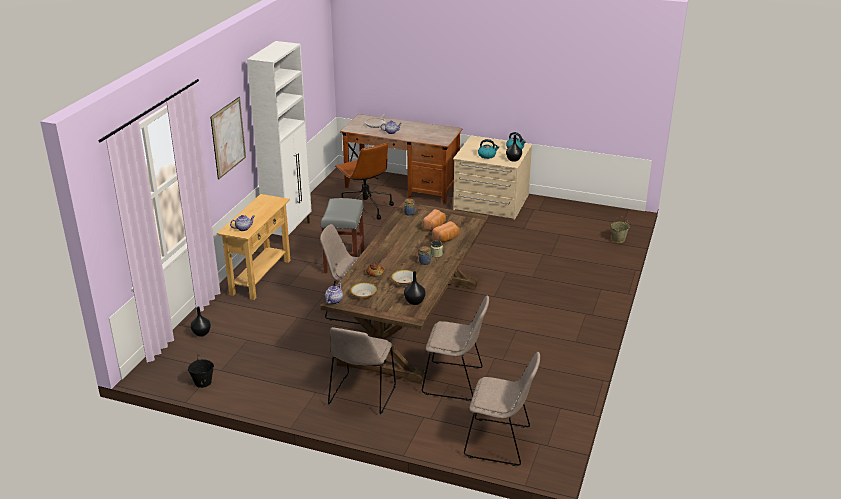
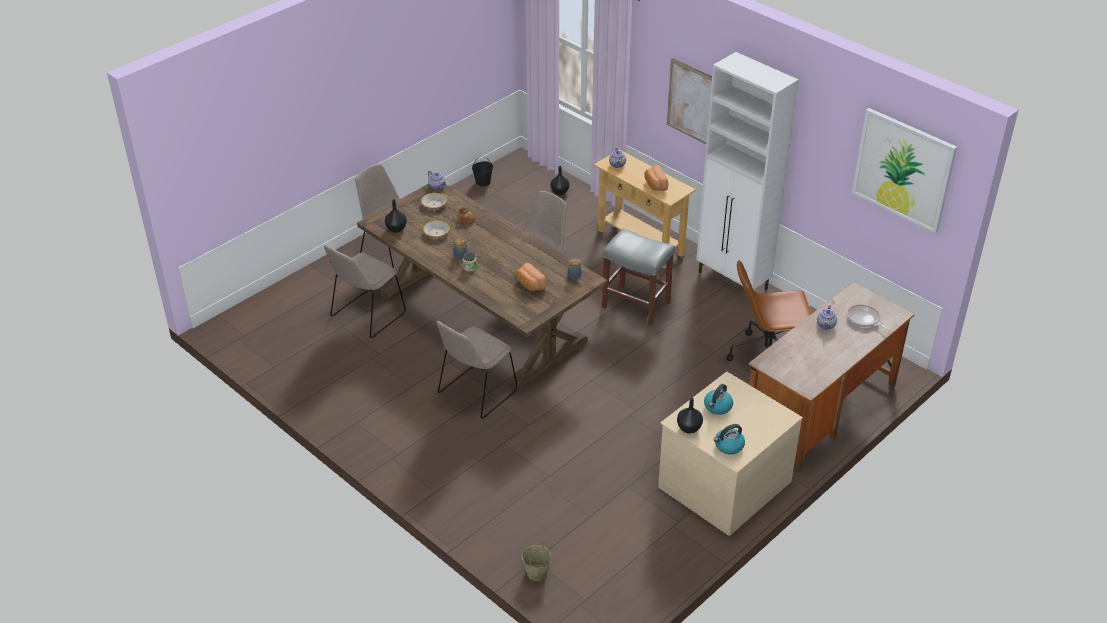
camera: 115 degrees right, 10 degrees up
(313, 48) = (903, 169): none -> picture
(447, 238) = (496, 284): bread -> bread (655, 185)
(500, 442) = (267, 314): beige chair -> beige chair (476, 393)

